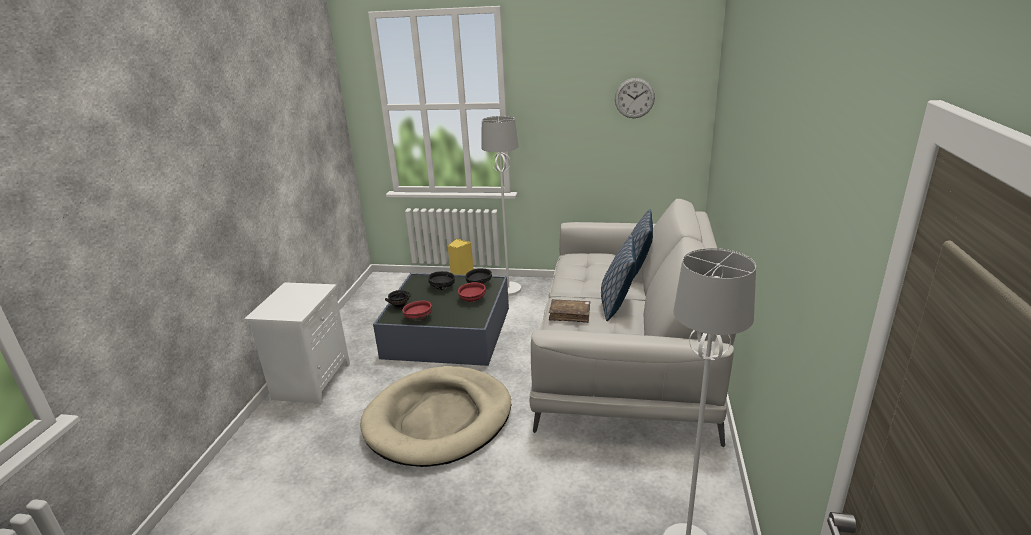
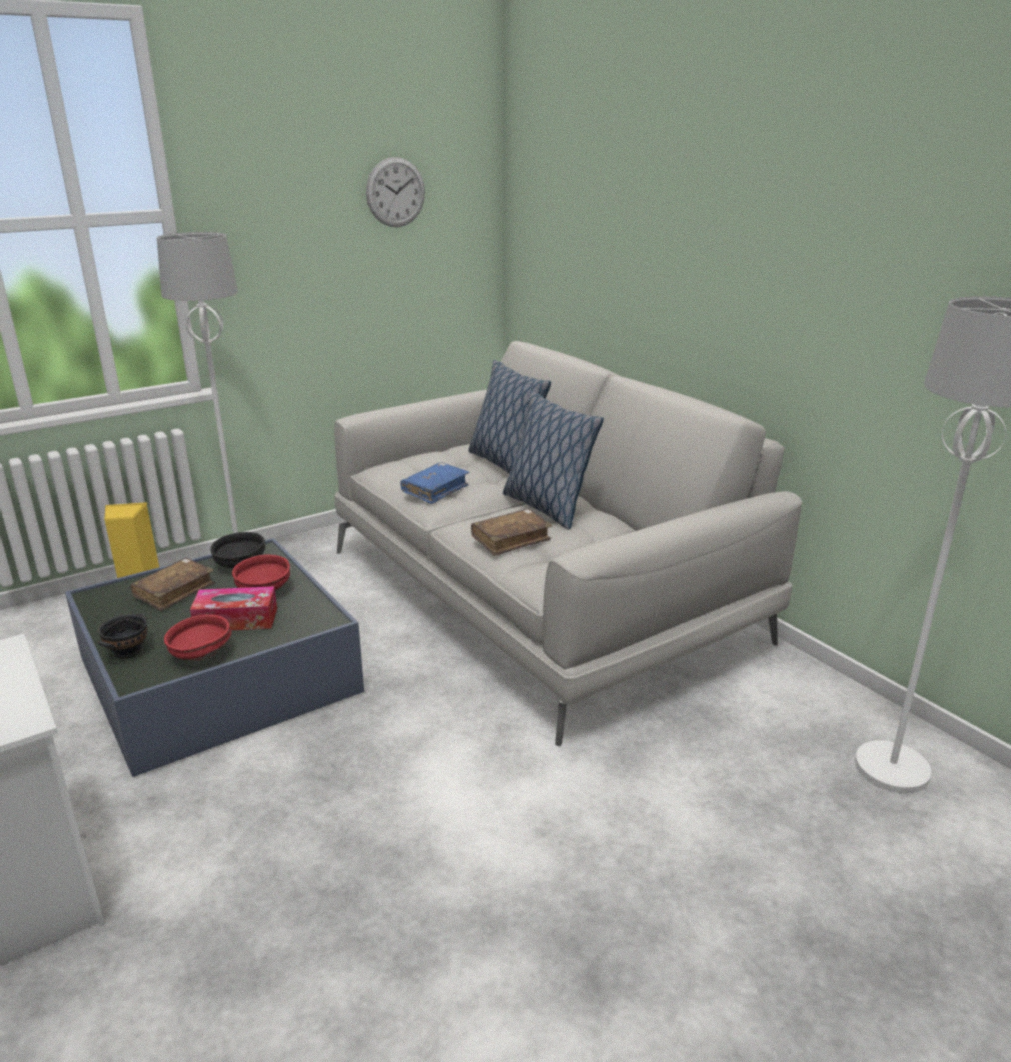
camera: 45 degrees left, 0 degrees up
(439, 419) = (391, 809): beige dog bed -> none
(443, 287) = (174, 591): black bowl -> brown book
(447, 309) = (236, 619): none -> tissue box
(577, 276) = (435, 490): none -> blue book

